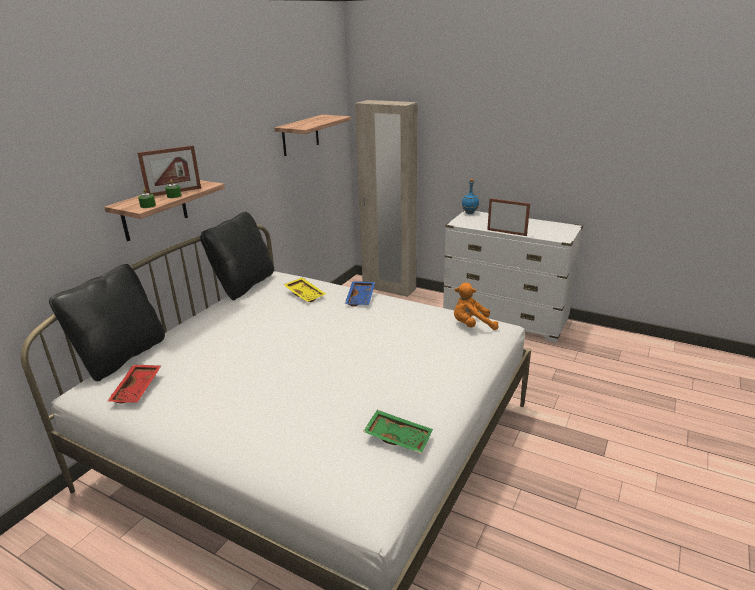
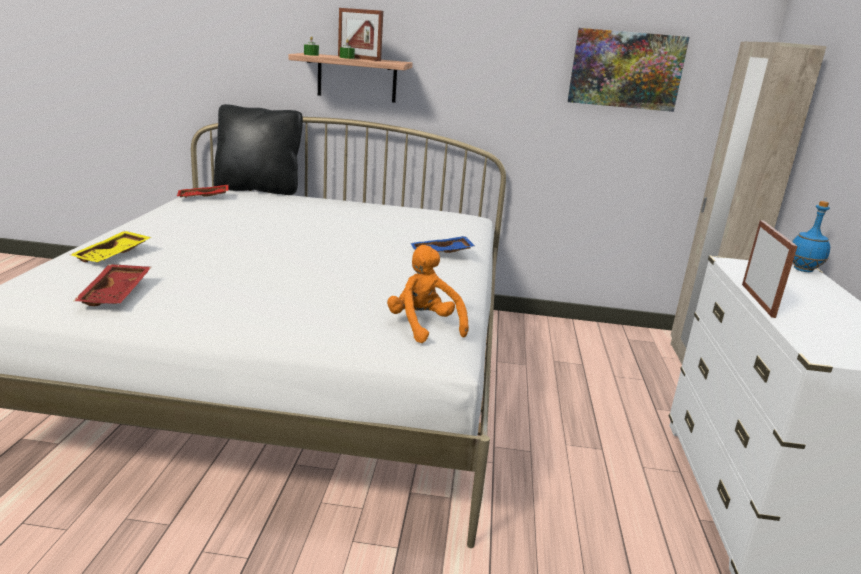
camera: 65 degrees right, 5 degrees down
(244, 285) = (427, 207): black pillow -> none
(300, 135) = (626, 70): shelf -> picture
(305, 294) = (426, 228): yellow tray -> yellow tray (113, 255)
(398, 437) = (117, 294): green tray -> red tray

